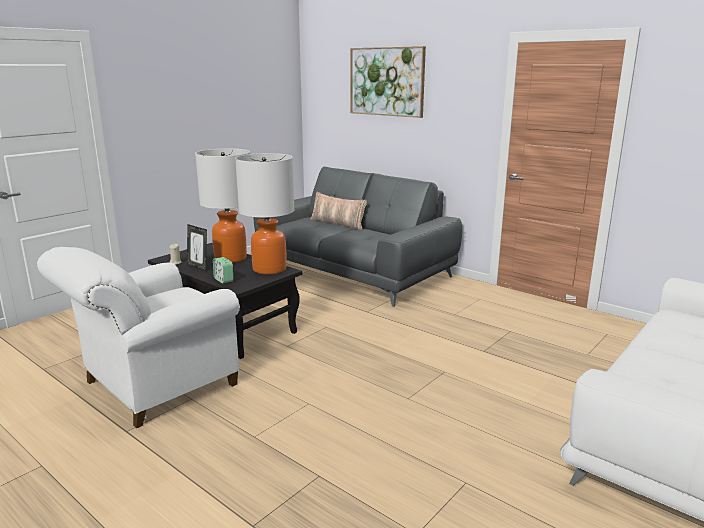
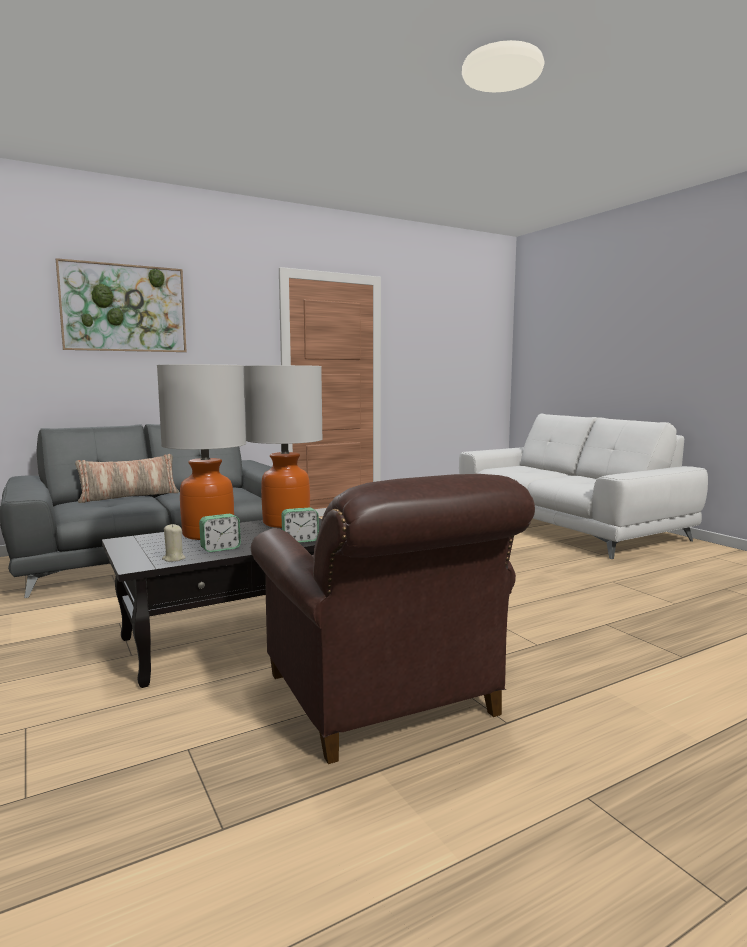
camera: 70 degrees left, 10 degrees down
(154, 385) = (385, 699): white armchair -> brown armchair
(198, 267) = (220, 548): picture frame -> alarm clock

